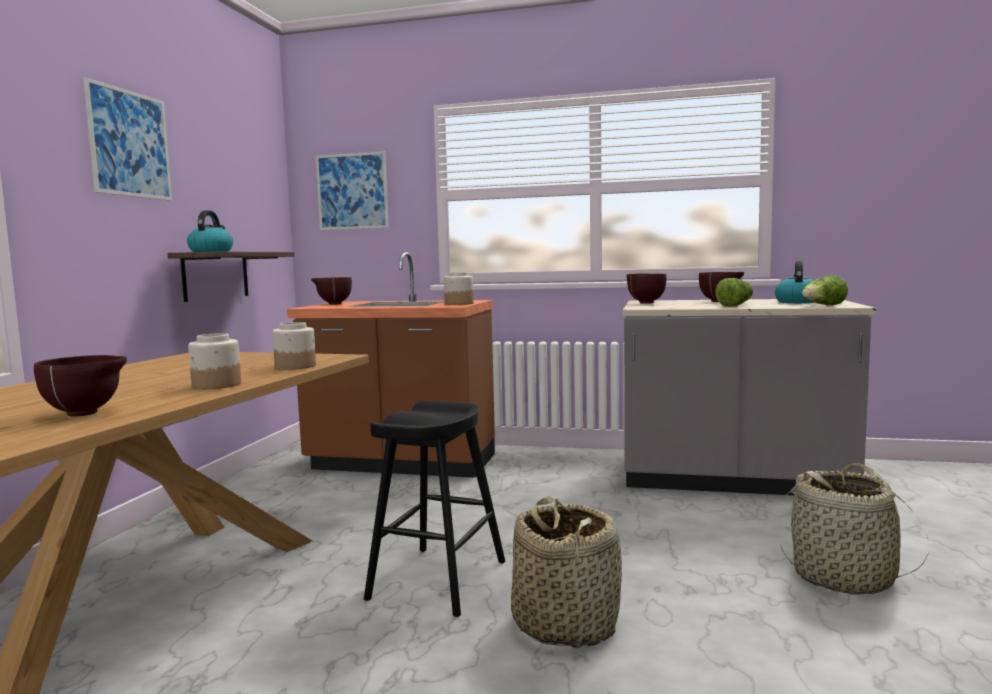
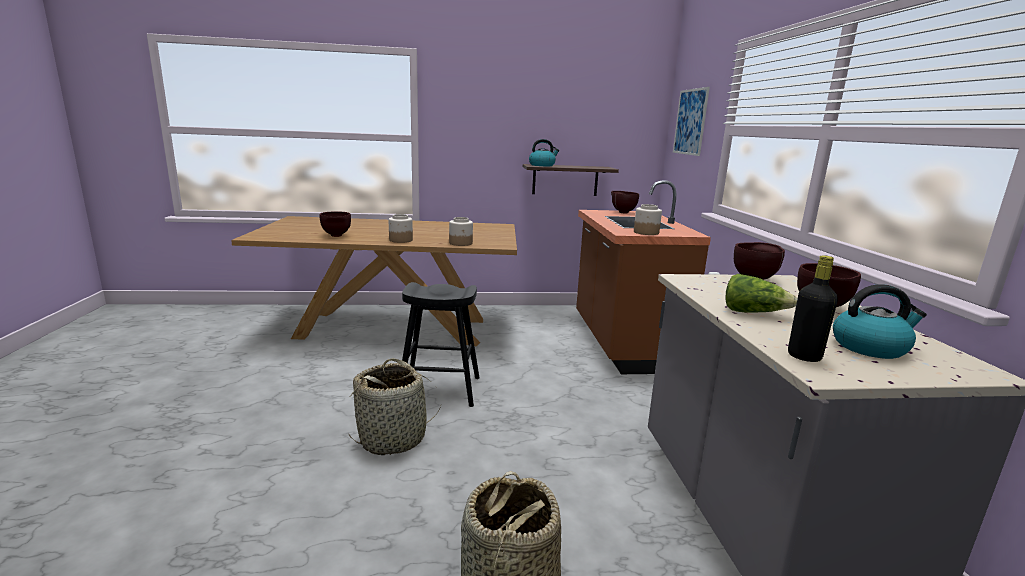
camera: 70 degrees right, 10 degrees up
(130, 144) = (502, 100): picture -> none
(823, 305) = (804, 356): lettuce -> black bottle

